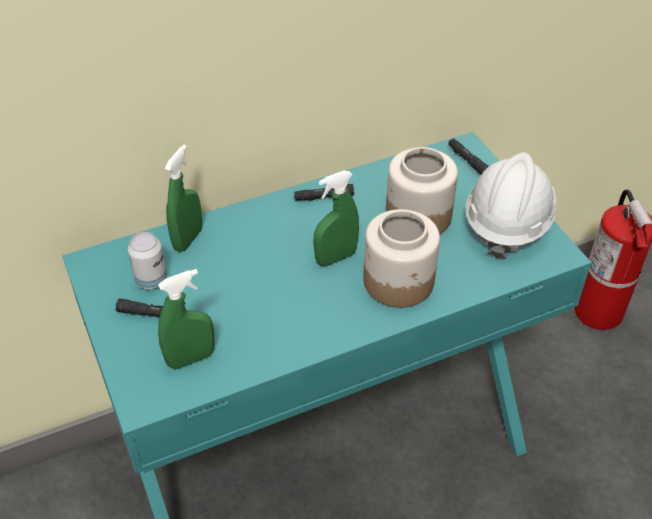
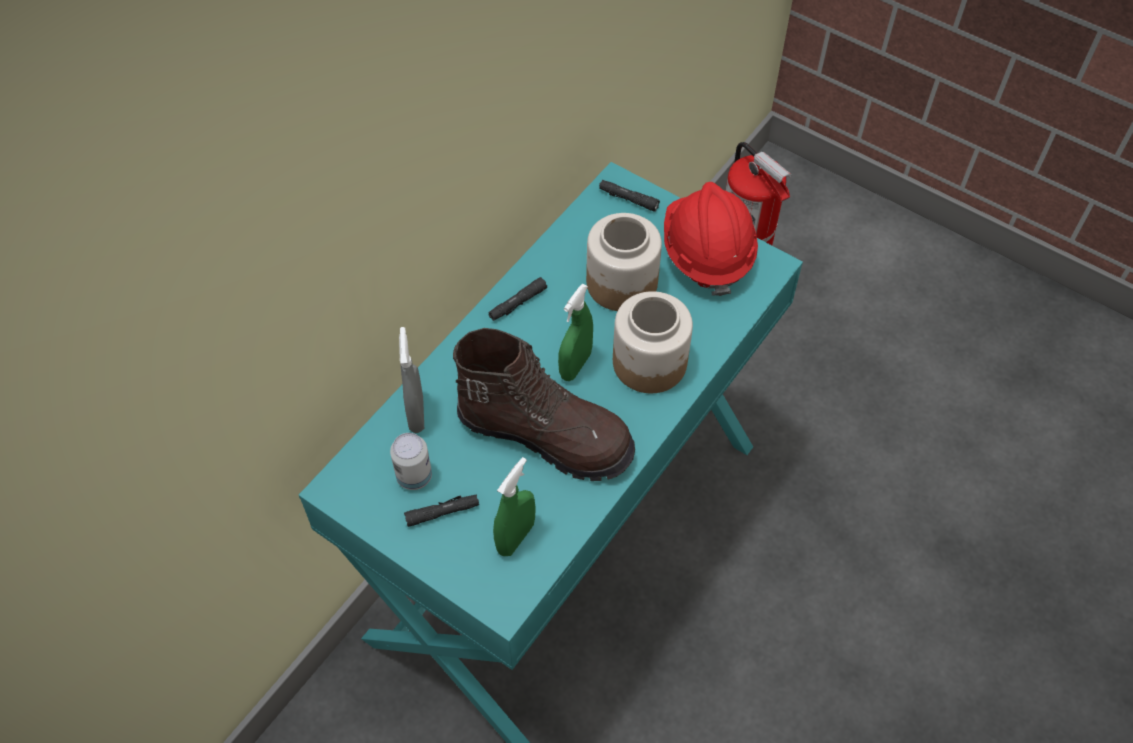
camera: 30 degrees left, 10 degrees up
(188, 239) = (416, 414): green spray bottle -> grey spray bottle
(274, 296) = (546, 434): none -> brown boot
(507, 223) = (707, 253): white hard hat -> red hard hat

